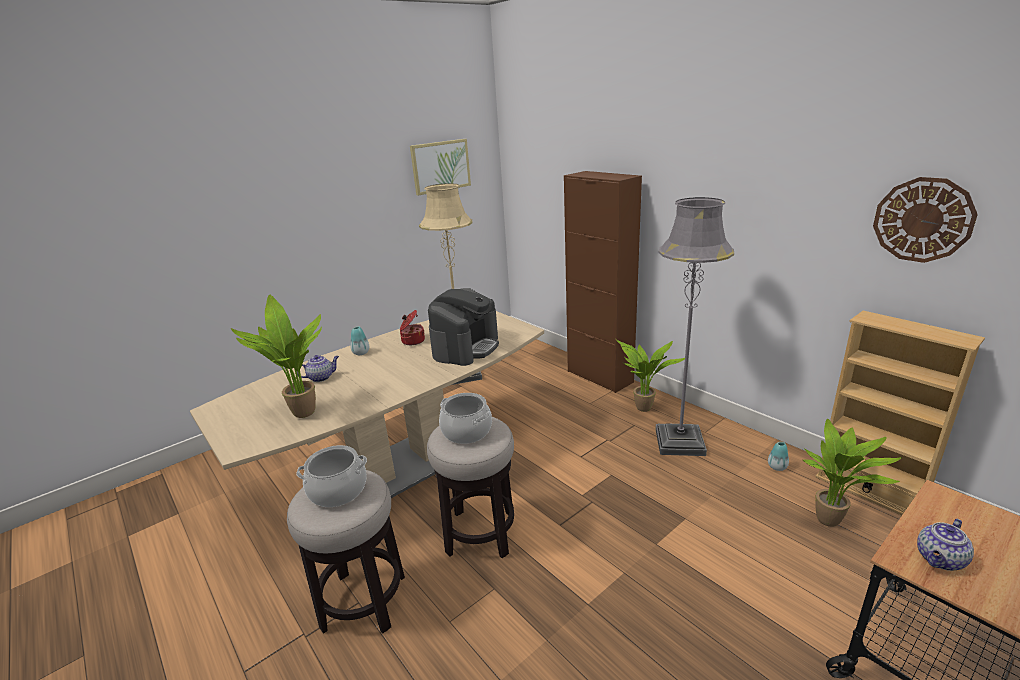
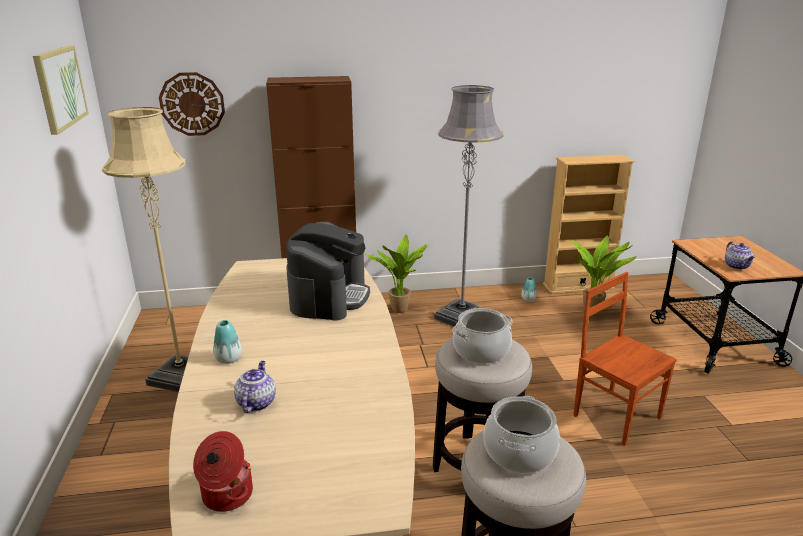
camera: 60 degrees left, 0 degrees up
(300, 414) = (343, 436): potted plant -> none
(412, 341) = (255, 319): cooking pot -> cooking pot (226, 495)
(466, 347) = (329, 297): coffee machine -> coffee machine turned 45 degrees clockwise
(638, 604) = (616, 415): none -> brown chair
(922, 220) = (582, 85): wall clock -> wall clock (192, 104)

